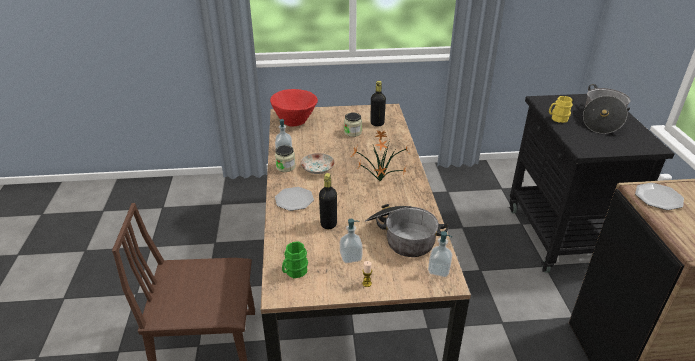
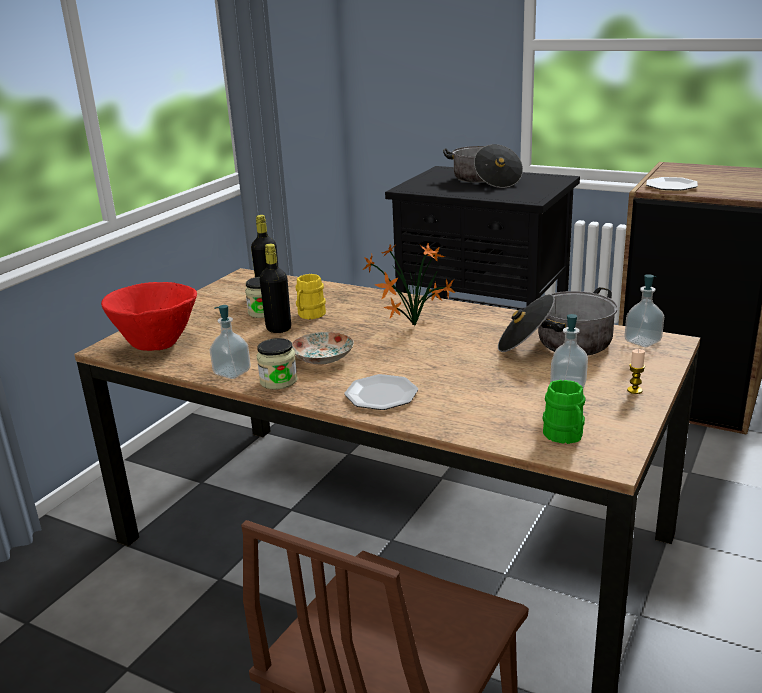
camera: 55 degrees left, 10 degrees down
(328, 224) = (475, 384): black bottle -> black bottle (278, 329)
(557, 119) = (455, 192): yellow mug -> yellow mug (309, 315)

